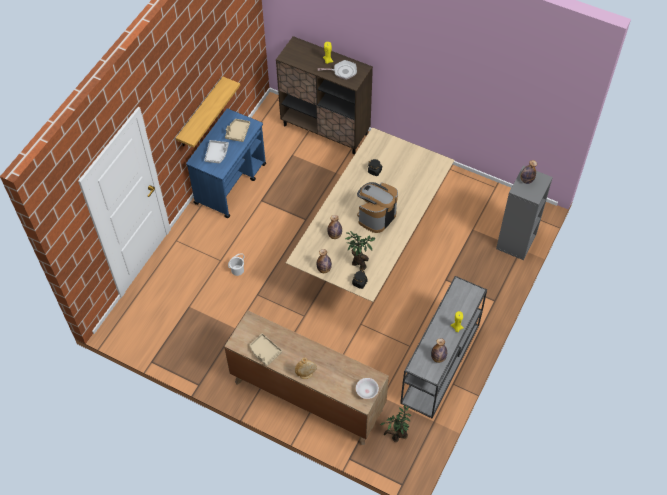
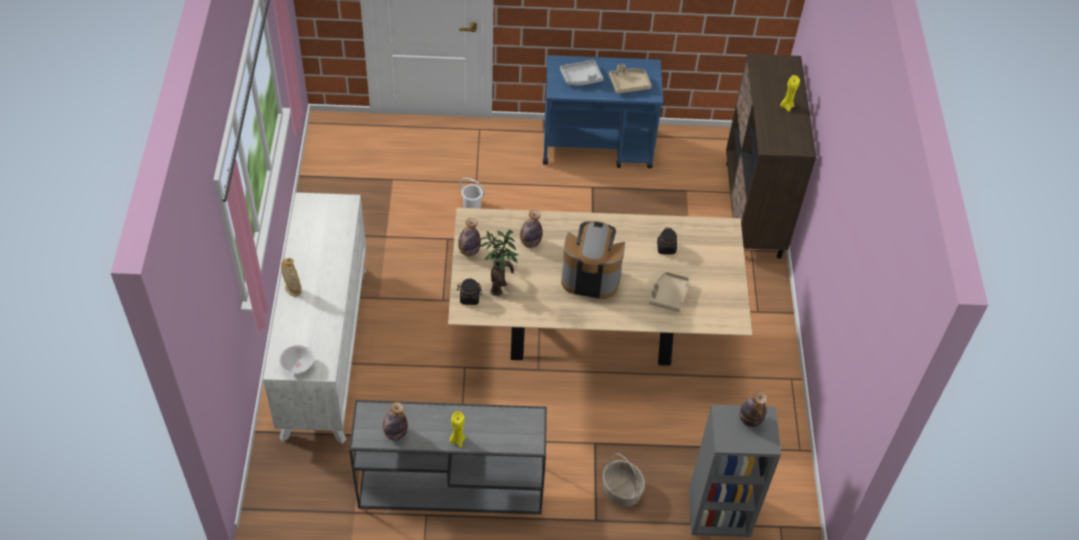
camera: 60 degrees right, 5 degrees down
(200, 113) = (611, 22): shelf -> none
(265, 352) = (307, 235): beige tray -> beige tray (668, 295)
(307, 396) = (325, 349): brown dresser -> white dresser
(343, 71) = (780, 128): frying pan -> none
(397, 436) = (310, 475): potted plant -> none
(481, 280) = (621, 490): none -> basket

